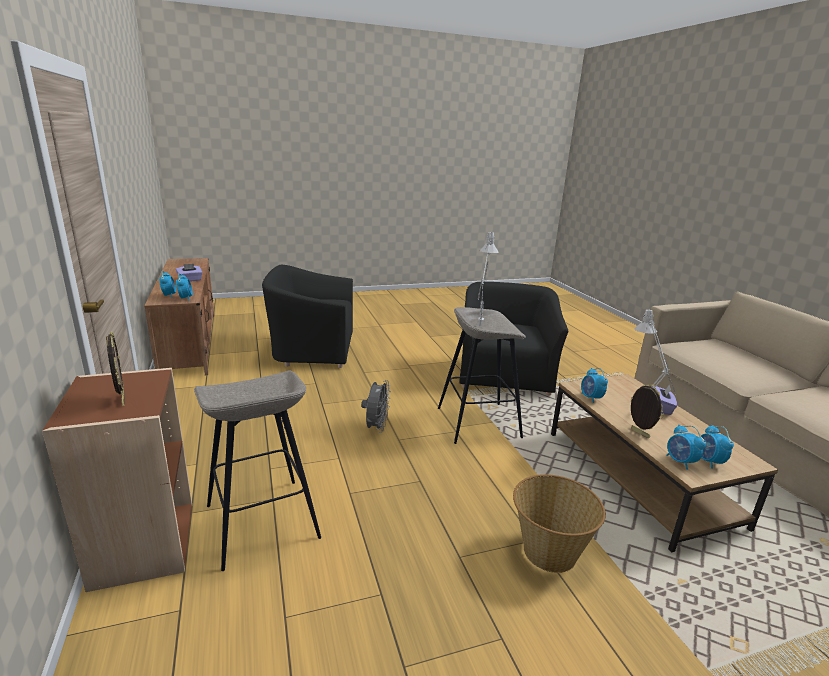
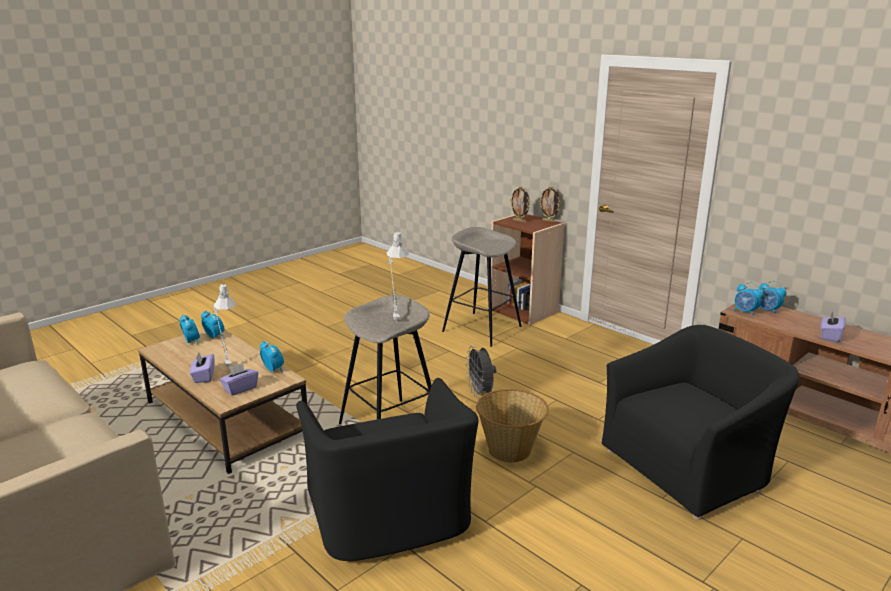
camera: 155 degrees right, 0 degrees up
(549, 551) = (306, 357): basket -> basket (510, 450)
(618, 388) = (240, 389): none -> purple tissue box
(639, 433) = (237, 348): picture frame -> picture frame (549, 221)

